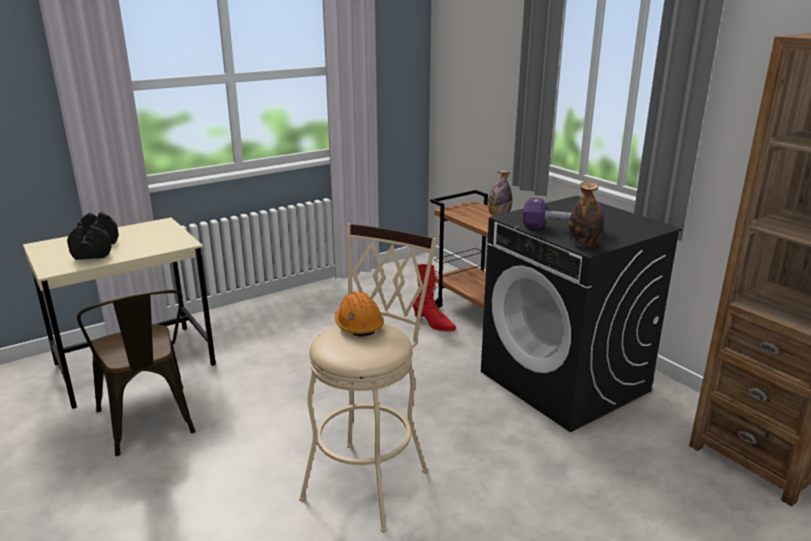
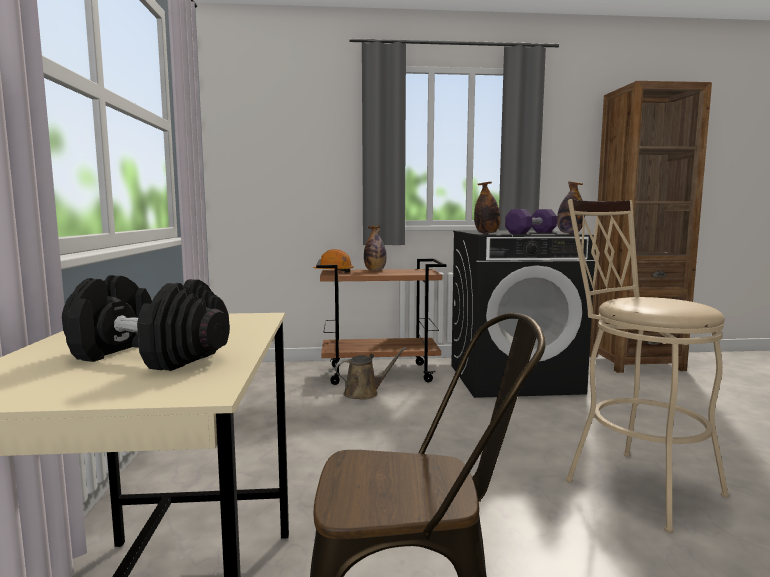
camera: 60 degrees left, 15 degrees down
(358, 325) = (624, 299): orange hard hat -> orange hard hat (334, 272)
(433, 324) = (364, 393): red boot -> brown watering can
(520, 215) = (487, 233): none -> bottle

